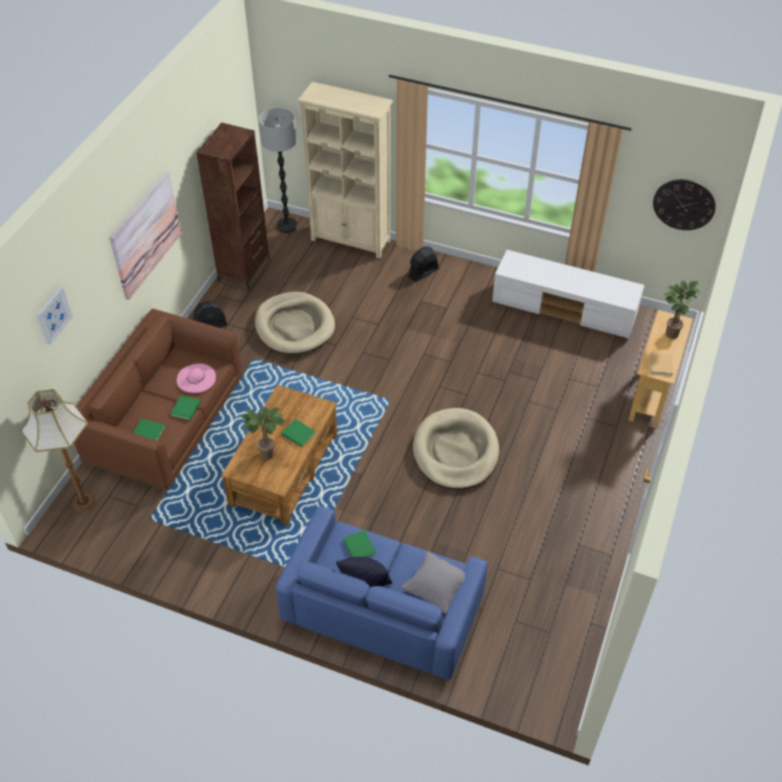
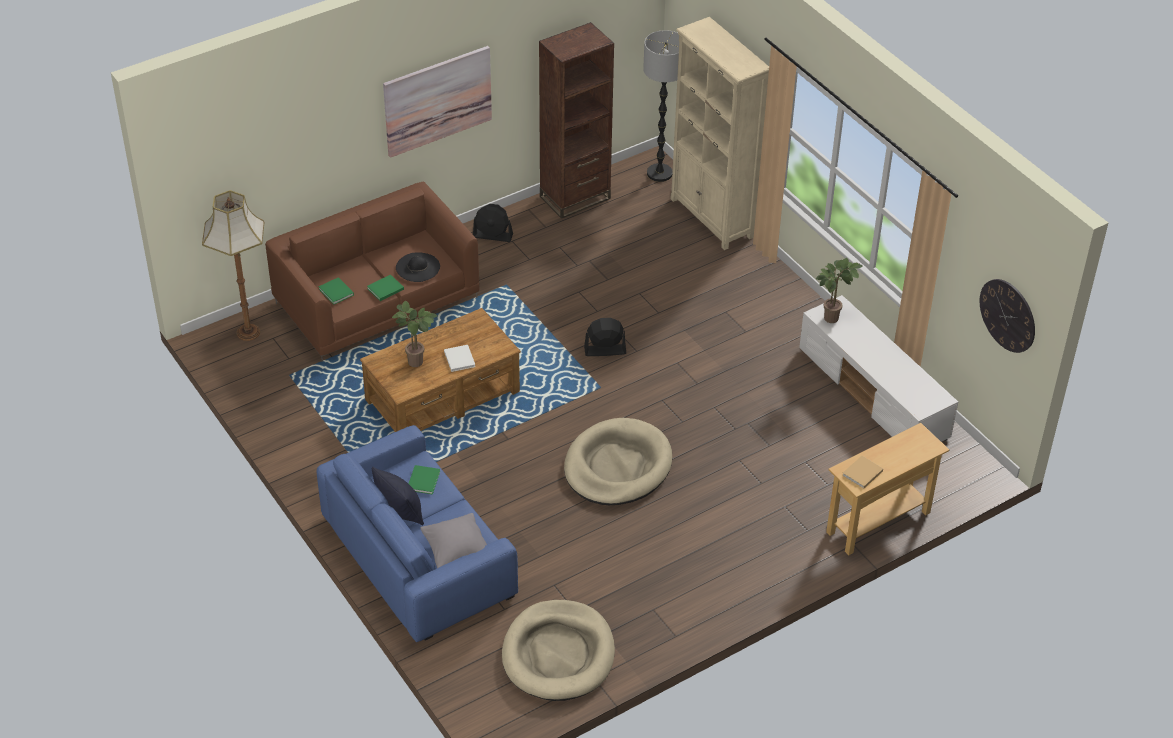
camera: 35 degrees right, 5 degrees down
(53, 315) = (284, 130): picture -> none
(196, 378) = (417, 267): pink hat -> black hat
(294, 326) = (574, 274): beige dog bed -> beige dog bed (558, 654)
(297, 433) = (459, 358): green book -> white book
(423, 273) = (756, 285): black fan -> black fan (605, 350)
(671, 332) = (909, 450): potted plant -> potted plant (832, 316)

